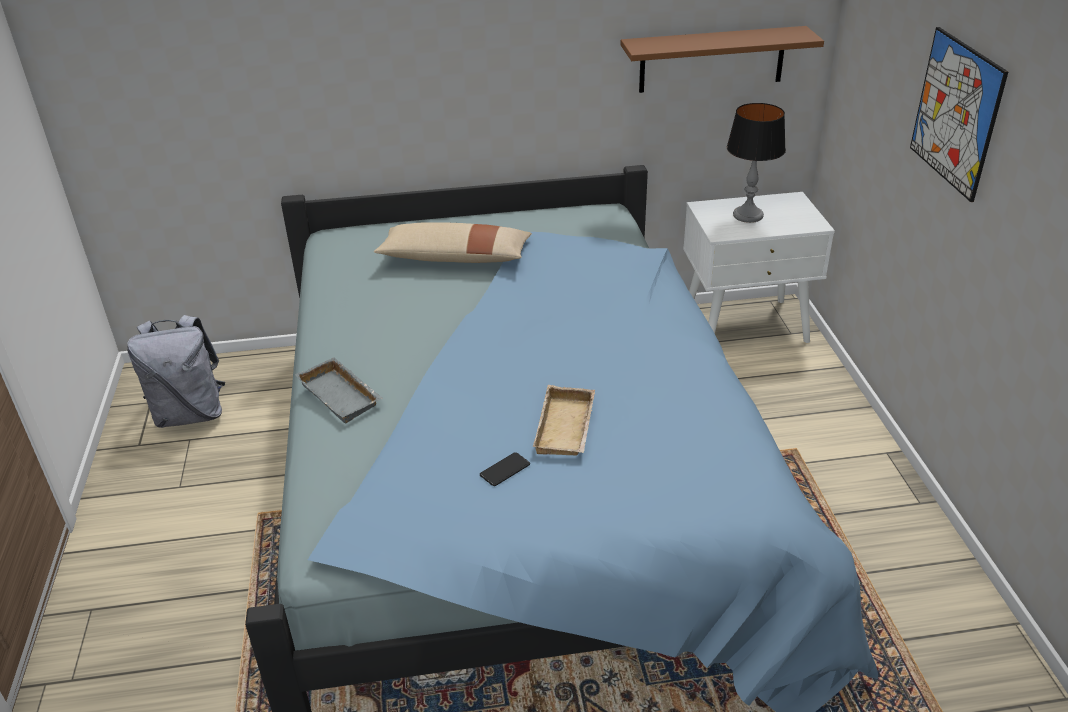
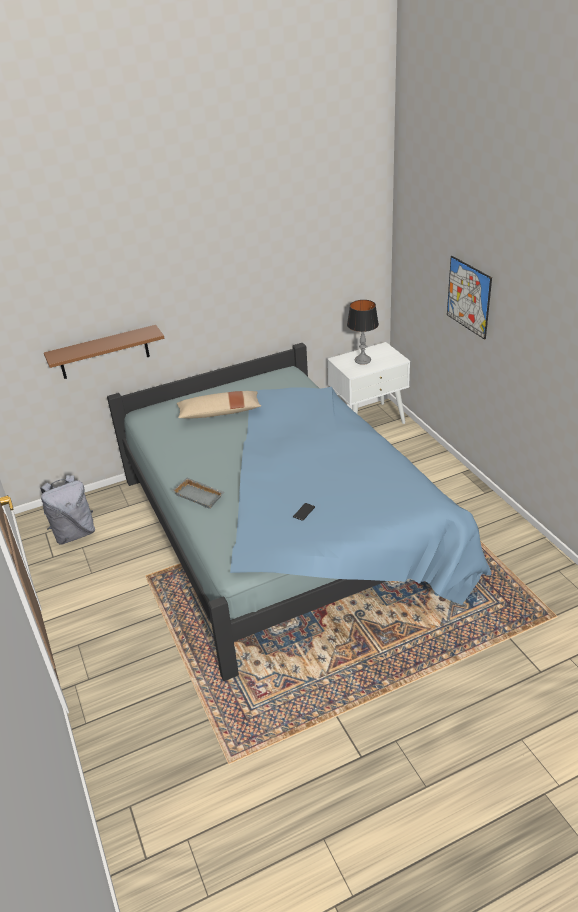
camera: 15 degrees left, 0 degrees up
(567, 428) = (324, 486): beige tray -> none
(712, 59) = (331, 280): brown shelf -> brown shelf (104, 352)

